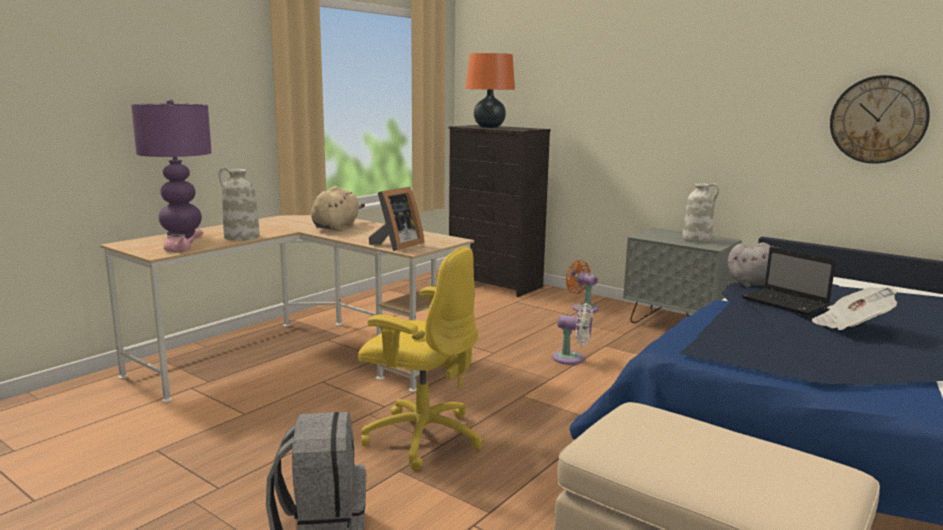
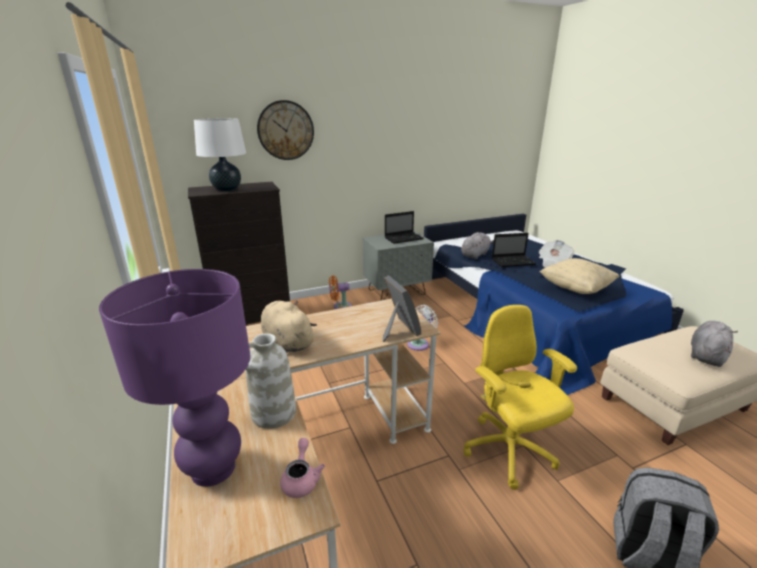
camera: 60 degrees left, 10 degrees up
(421, 437) = (509, 451): yellow office chair -> yellow office chair turned 75 degrees counterclockwise
(489, 127) = (227, 189): orange table lamp -> white table lamp
(697, 239) = (404, 238): white vase -> laptop
(719, 467) = (706, 355): none -> grey plush toy
(771, 348) = (575, 289): none -> beige pillow
(878, 119) = (470, 151): wall clock -> wall clock (285, 130)

